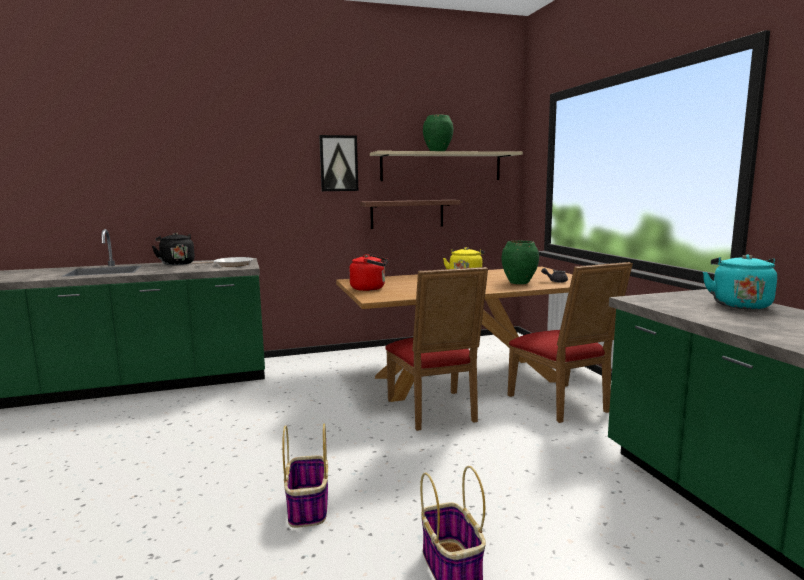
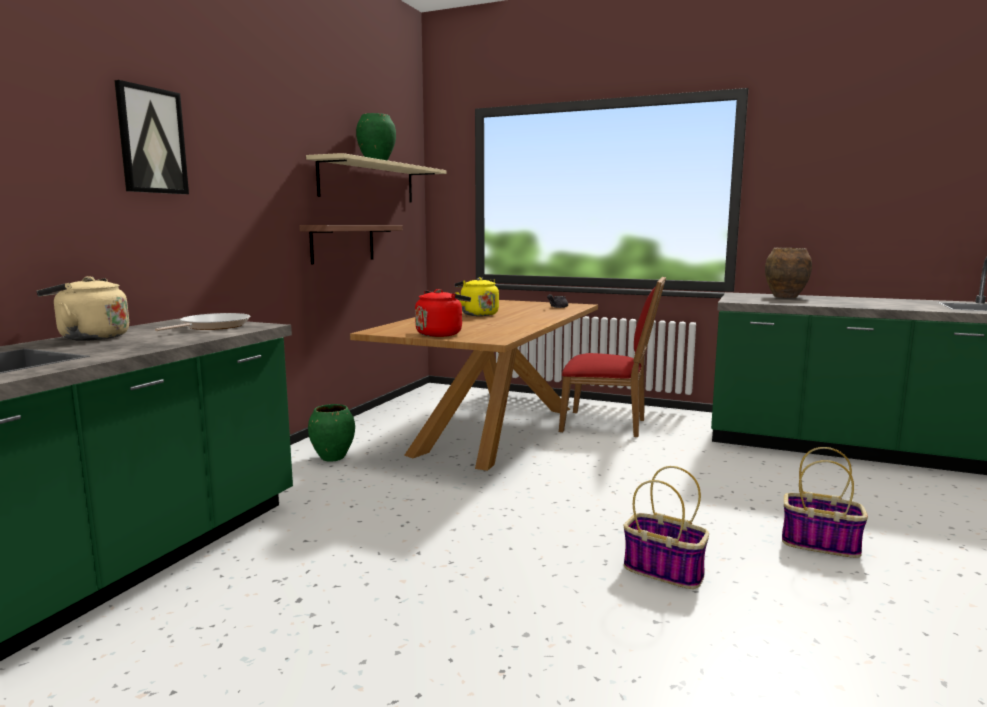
camera: 50 degrees left, 0 degrees up
(176, 263) = (90, 337): black kettle -> beige kettle
(338, 163) = (275, 166): picture -> picture (151, 140)
(435, 412) = (546, 463): red chair -> none
(518, 283) = (538, 311): green vase -> green vase (332, 458)
(739, 304) = (785, 297): turquoise kettle -> brown vase

